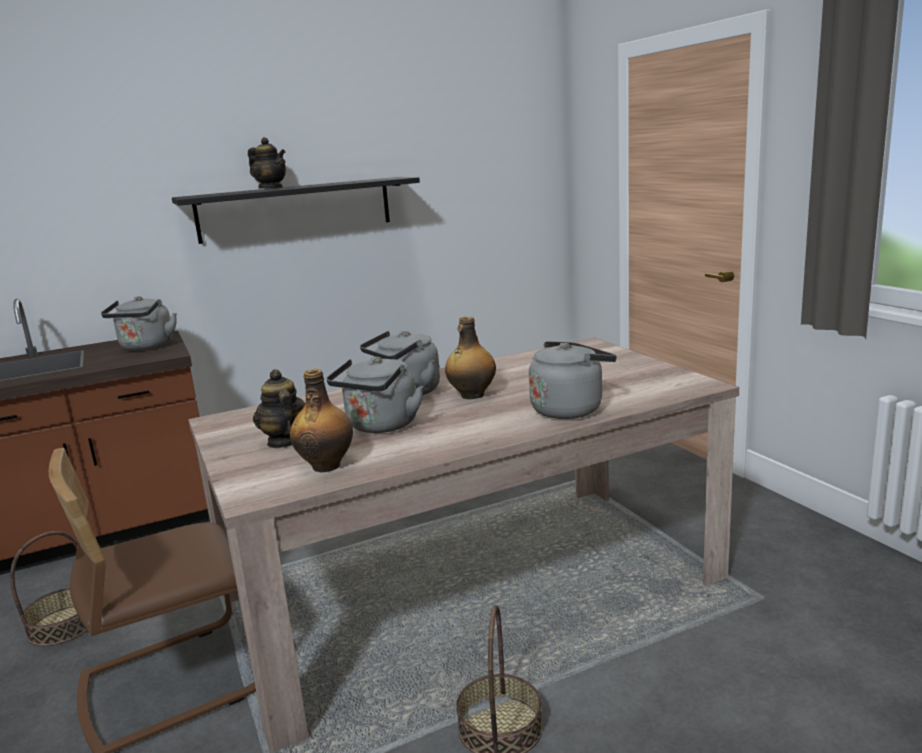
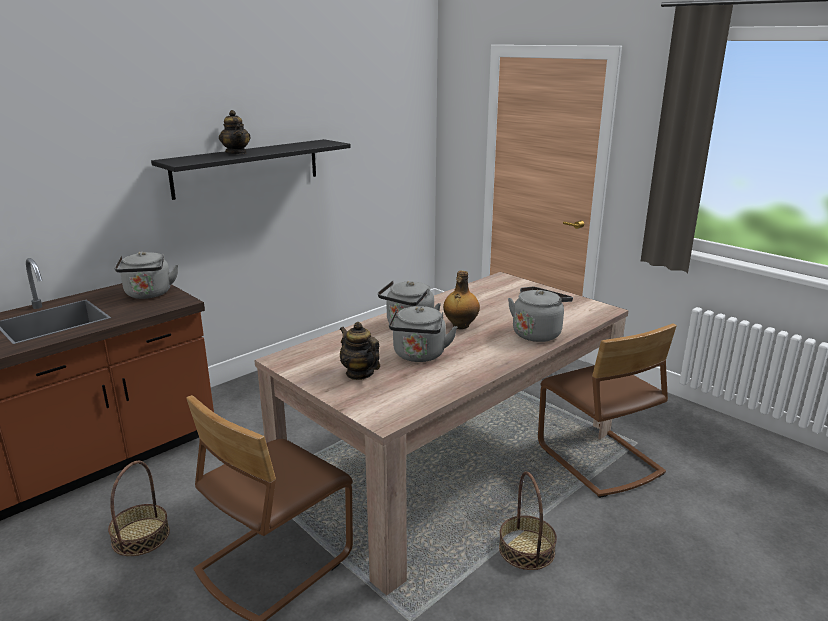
camera: 20 degrees left, 5 degrees up
(271, 189) = (236, 153): teapot -> teapot turned 45 degrees clockwise
(326, 465) = (413, 390): bottle -> none
(686, 614) = (598, 459): none -> brown chair

